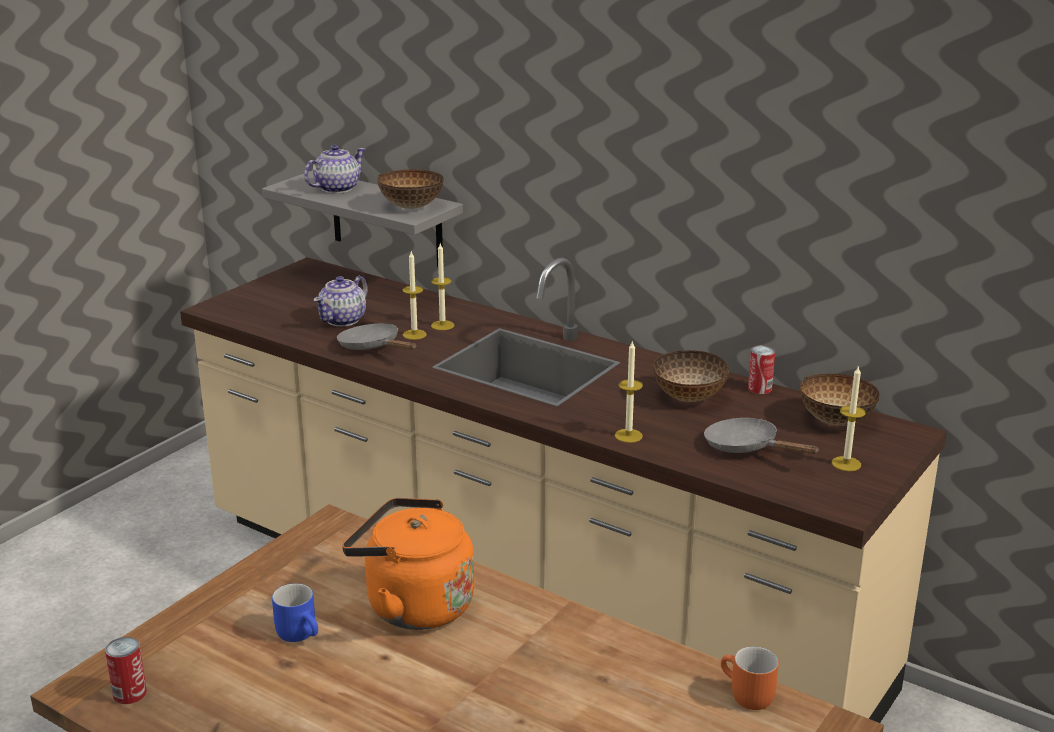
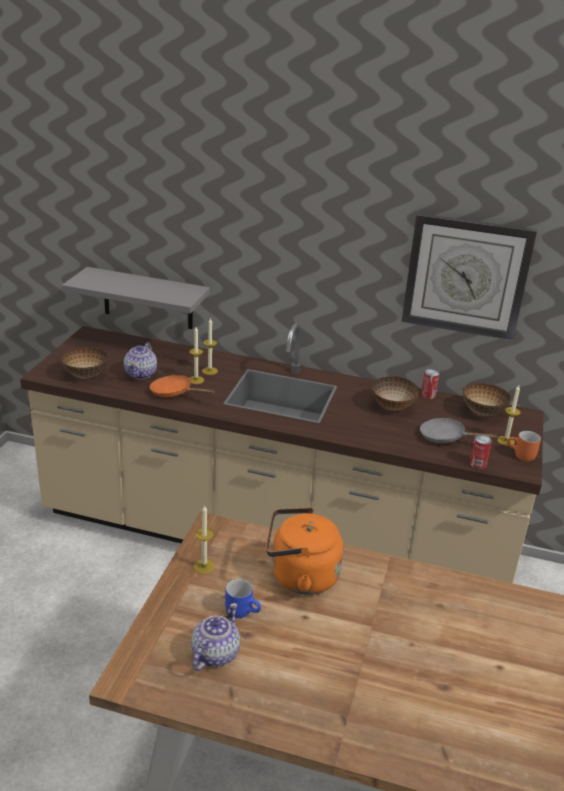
camera: 20 degrees left, 5 degrees up
(129, 693) = (157, 678): can -> can (478, 463)
(336, 188) = (115, 281): teapot -> teapot (214, 654)
(373, 347) = (175, 393): grey frying pan -> orange frying pan
(412, 207) = (178, 292): bowl -> bowl (86, 375)
(628, 436) = (375, 439): candle -> candle (204, 566)
(745, 696) = (522, 601): orange mug -> orange mug (521, 456)
(815, 193) = (466, 276): none -> wall clock

